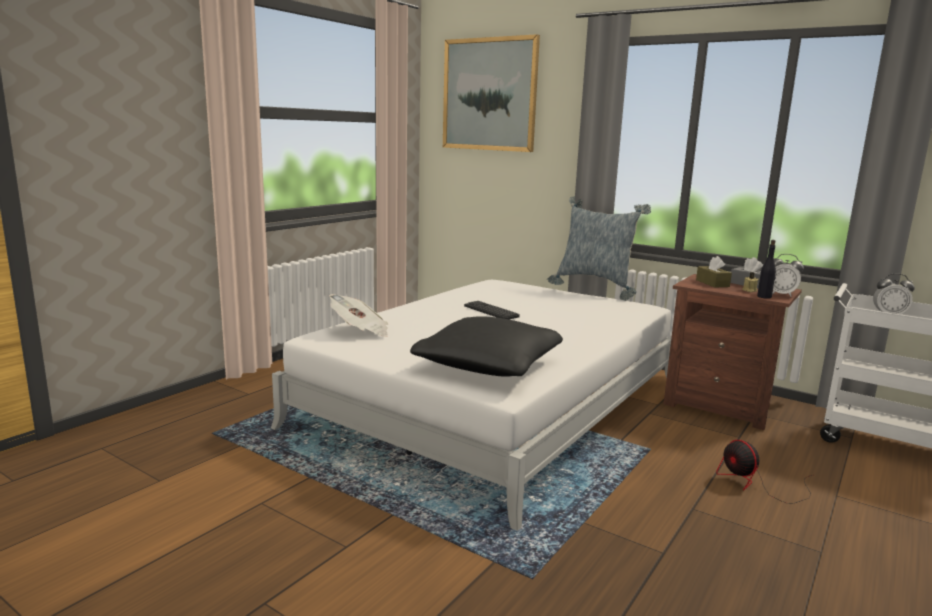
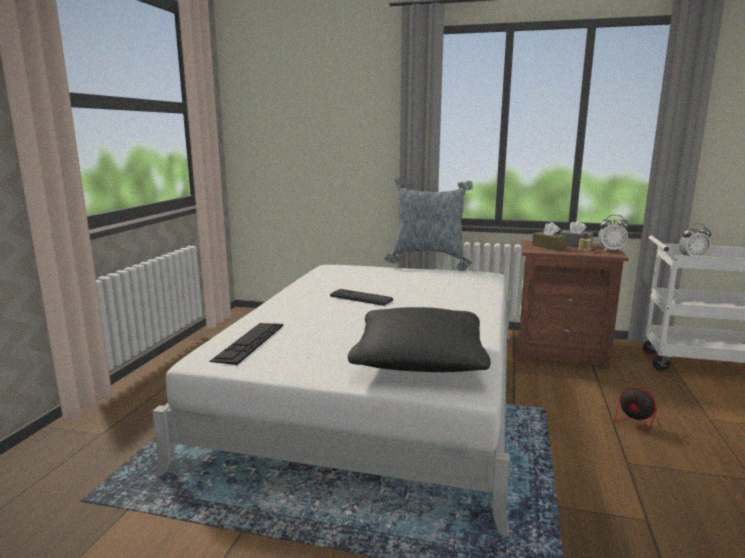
camera: 20 degrees left, 0 degrees up
(360, 331) = (249, 342): newspaper -> keyboard
(489, 94) = (298, 83): picture -> none
(764, 297) = (603, 254): black bottle -> none

